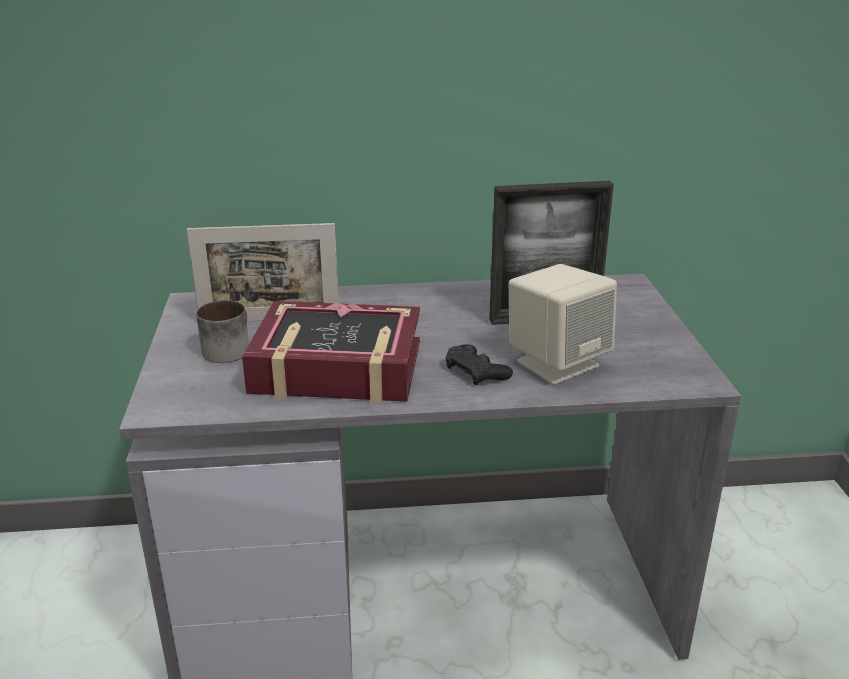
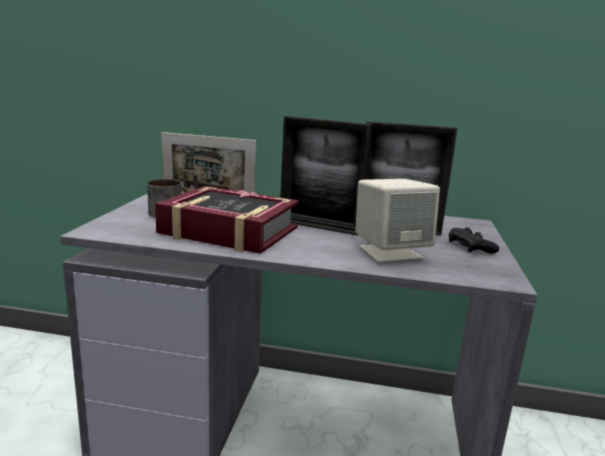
camera: 15 degrees right, 10 degrees down
(445, 334) = (319, 227): none -> picture frame
(476, 372) = (325, 247): black game controller -> black game controller (470, 247)

